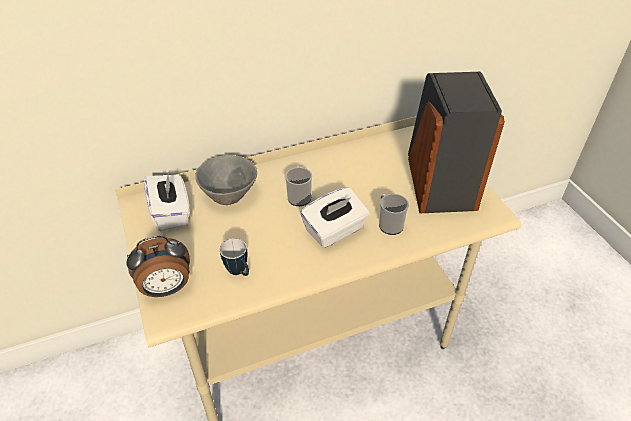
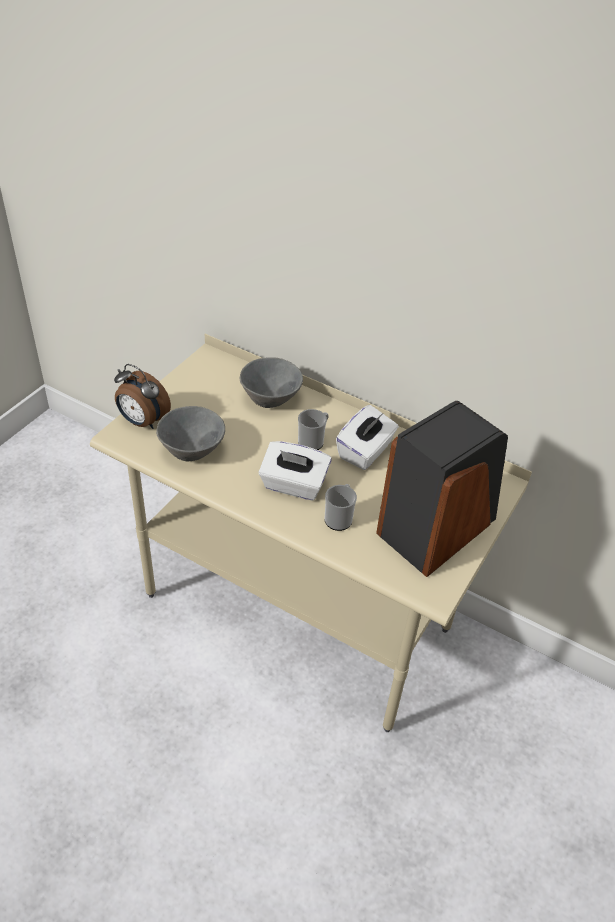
camera: 50 degrees right, 0 degrees up
(171, 213) = (217, 379): white tissue box -> white tissue box (365, 452)
(239, 272) = (193, 452): mug -> grey bowl

